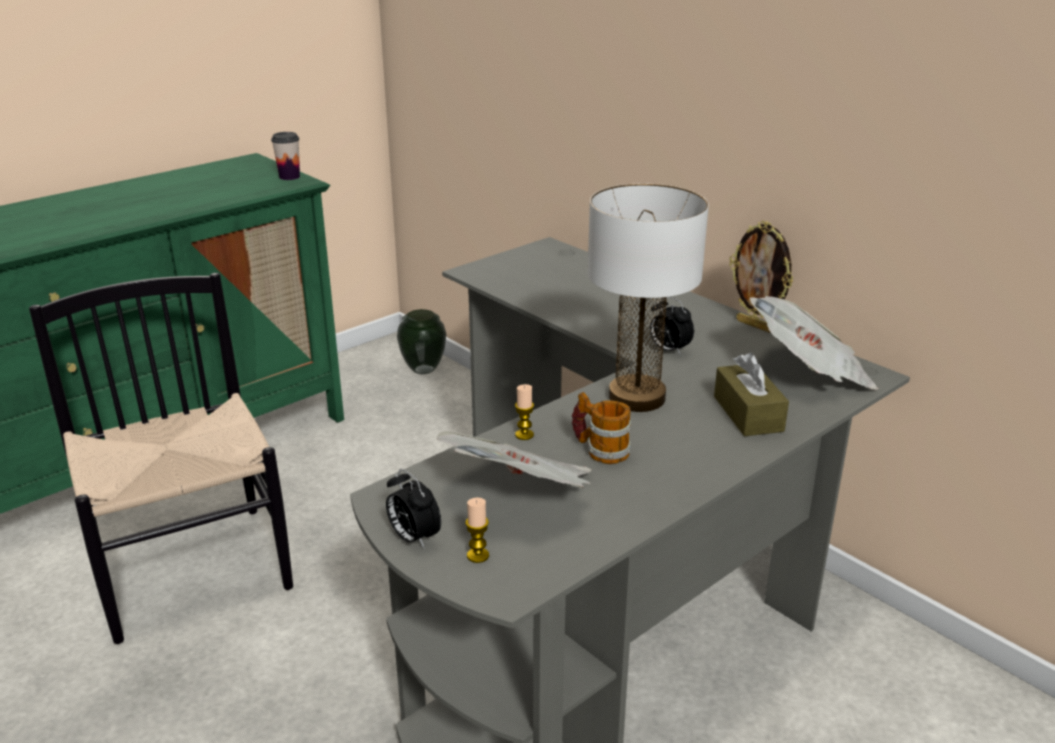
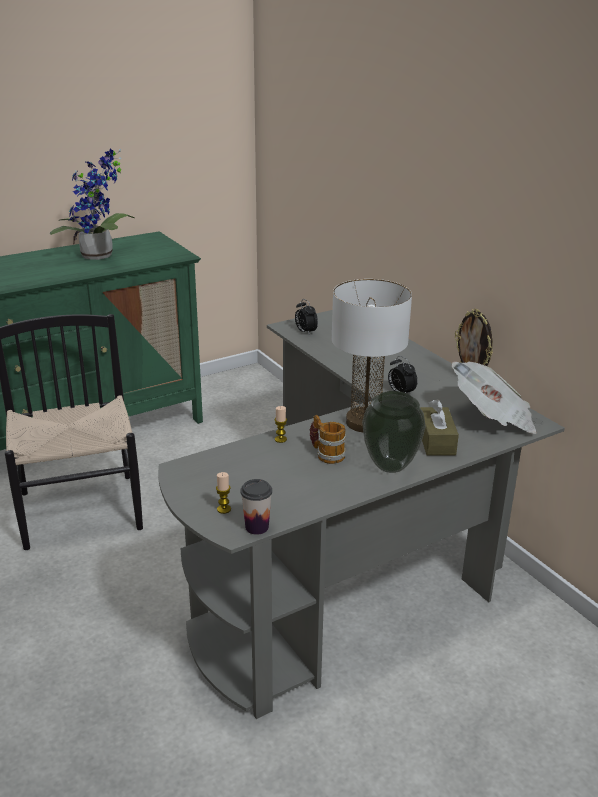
camera: 10 degrees right, 0 degrees up
(180, 192) = (100, 256): none -> potted plant
(289, 177) = (175, 250): cup -> cup (257, 527)
(413, 538) = (188, 494): alarm clock -> alarm clock (305, 332)
(423, 370) = (266, 392): vase -> vase (390, 467)
(522, 494) = (265, 476): newspaper -> none

